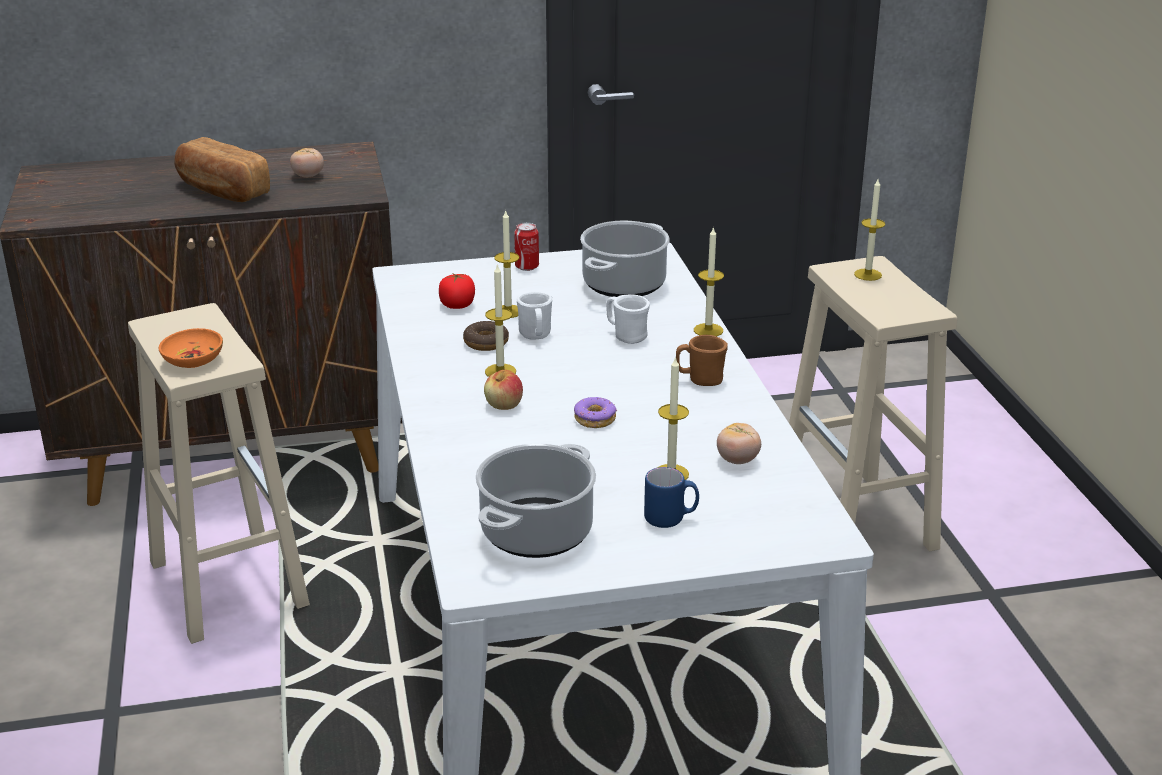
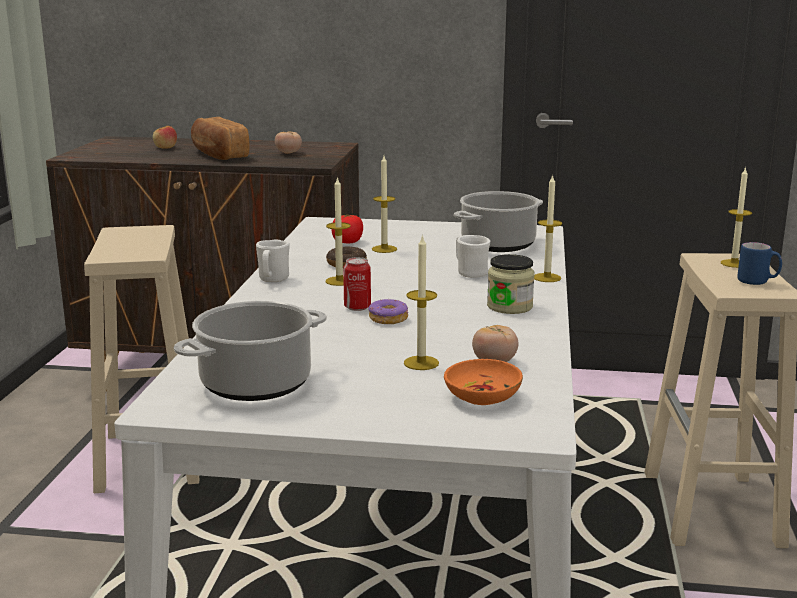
camera: 20 degrees right, 10 degrees down
(194, 360) = (119, 251): orange bowl -> orange bowl (483, 397)
(504, 405) = (319, 300): apple -> apple (165, 148)
(527, 267) = (426, 227): can -> can (357, 307)
(536, 336) = (391, 265): white mug -> white mug (272, 280)
(671, 519) = (389, 393): blue mug -> blue mug (758, 282)
(700, 380) = (509, 306): brown mug -> jar

